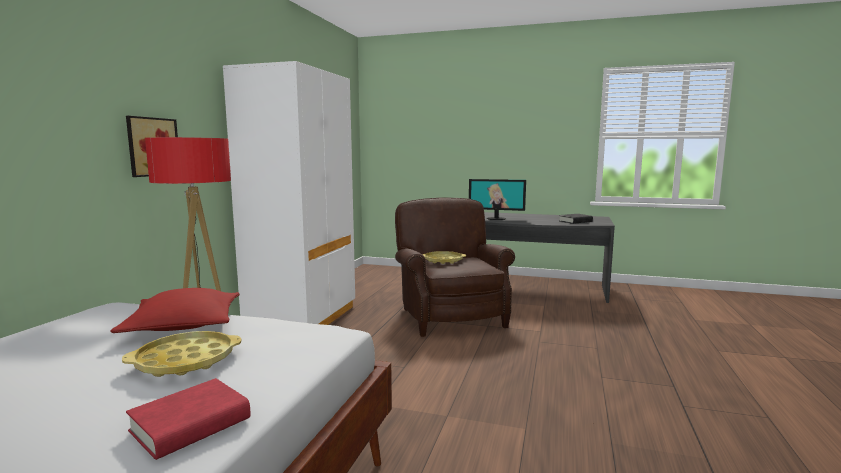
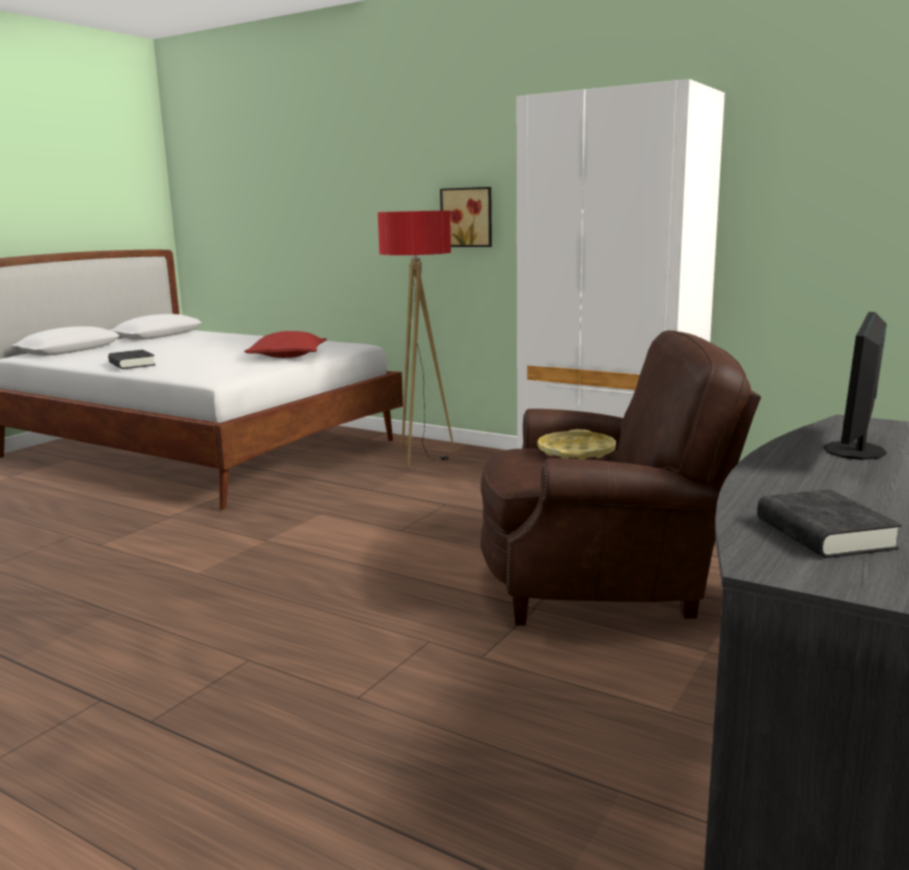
camera: 105 degrees right, 5 degrees up
(185, 361) = (208, 357): yellow tray -> none
(190, 425) = (132, 364): red book -> black book

